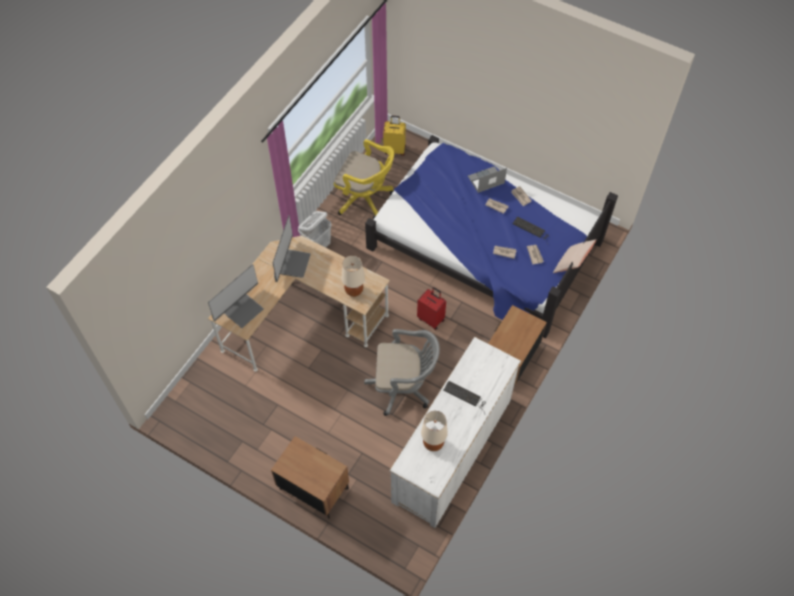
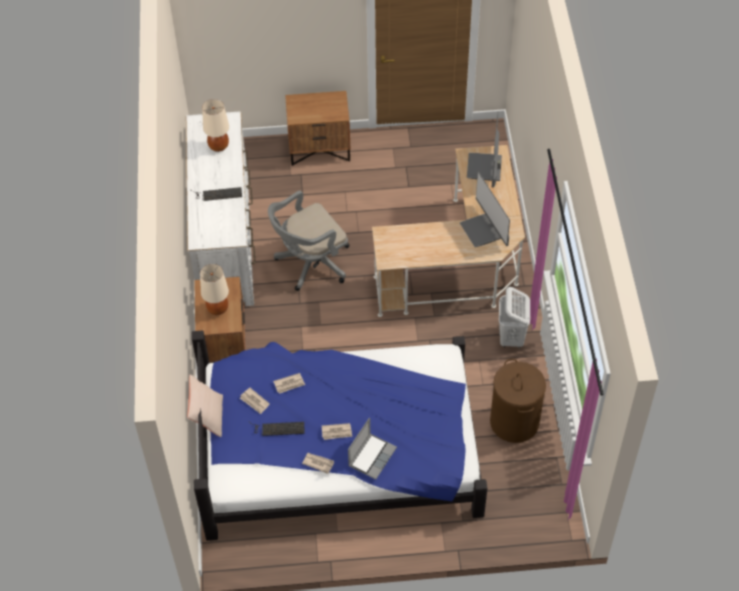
camera: 145 degrees right, 5 degrees down
(353, 291) = (401, 240): beige table lamp -> beige table lamp (218, 309)
(365, 198) = (514, 422): yellow office chair -> brown laundry basket
(395, 149) = (539, 506): yellow suitcase -> none
(431, 319) = (333, 338): red suitcase -> none

